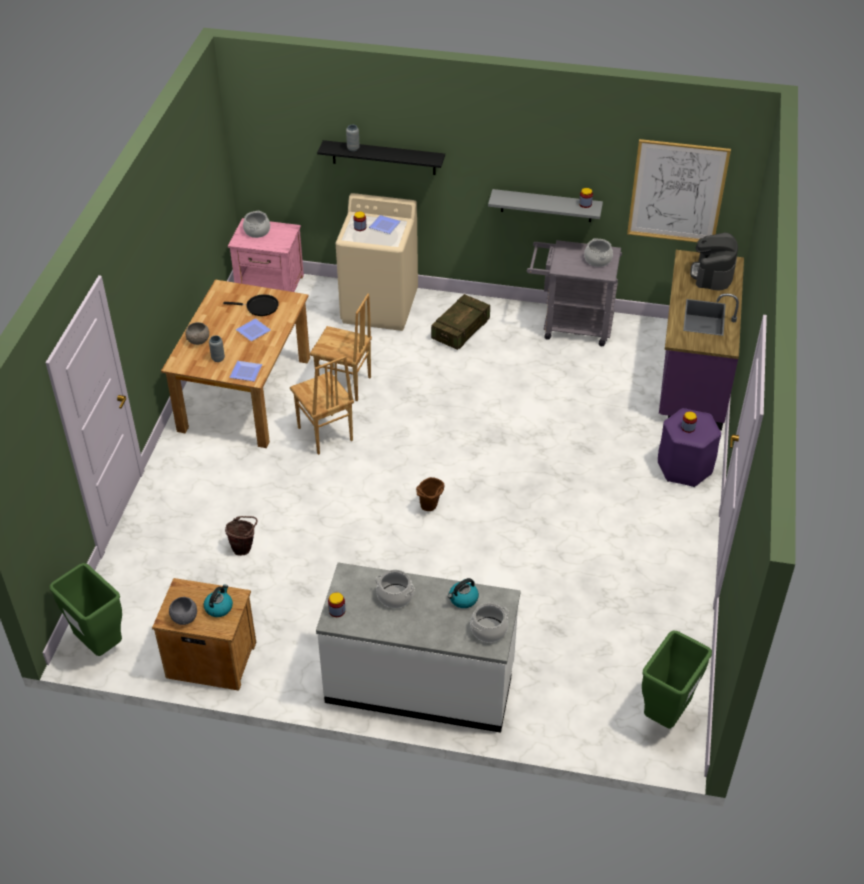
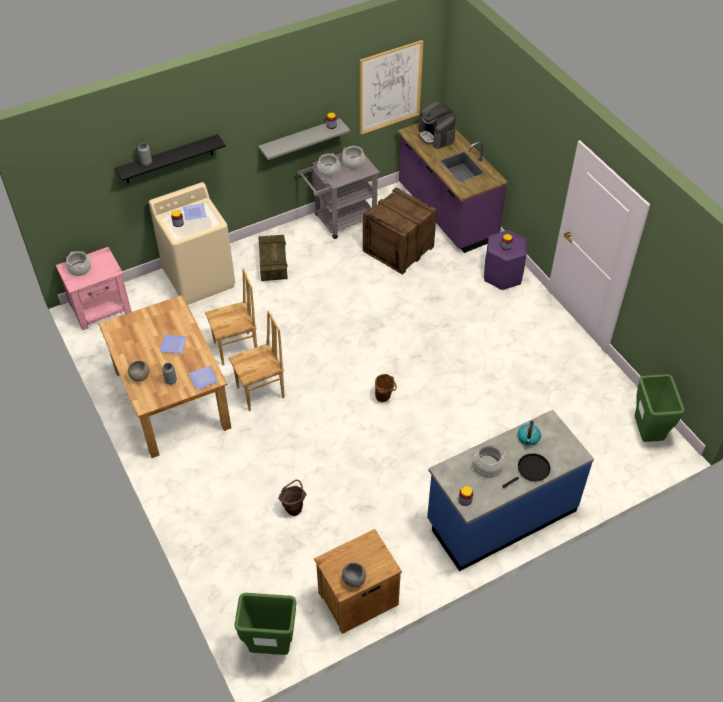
camera: 40 degrees left, 5 degrees up
(219, 607) = (368, 555): kettle -> none
(259, 307) = (157, 324): black frying pan -> black frying pan (531, 470)
(324, 434) = (261, 393): brown chair -> brown chair turned 45 degrees counterclockwise
(420, 683) = (501, 515): white counter -> blue counter
(489, 630) = (564, 447): cooking pot -> cooking pot (328, 170)
(600, 382) = (398, 249): none -> crate

